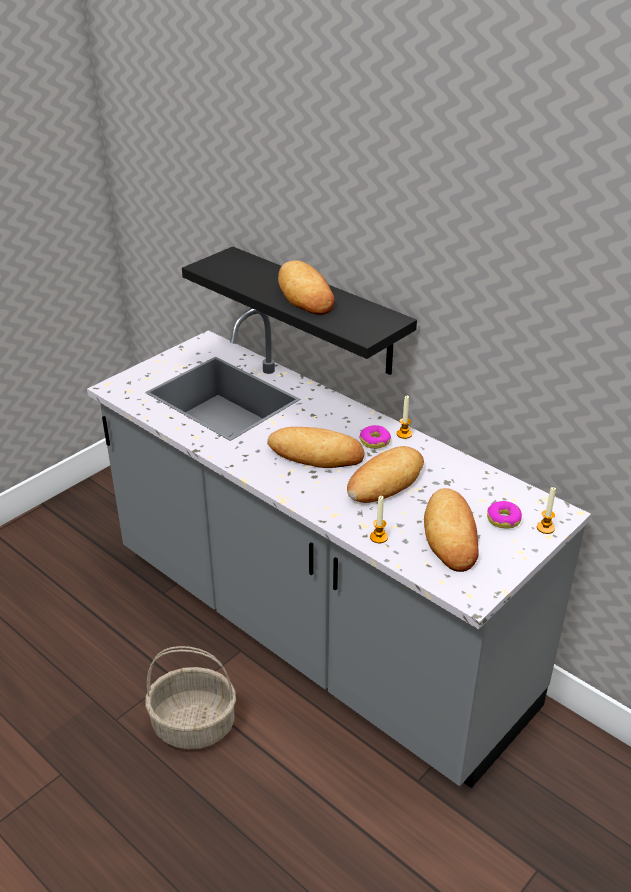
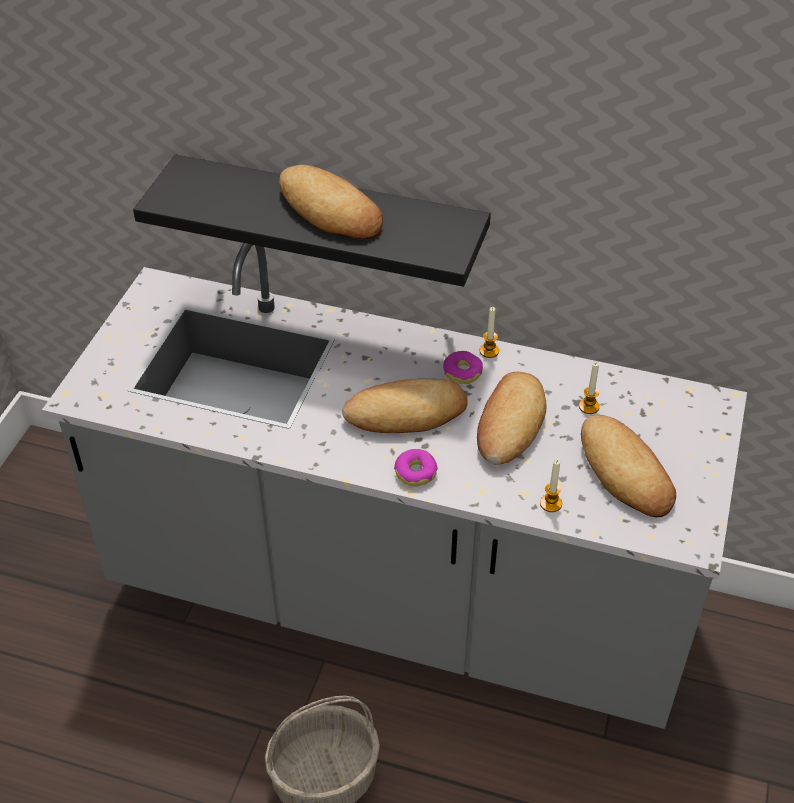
camera: 25 degrees left, 10 degrees up
(503, 519) = (665, 431): donut -> donut (415, 472)
(545, 528) = (714, 427): candle -> candle (589, 406)

